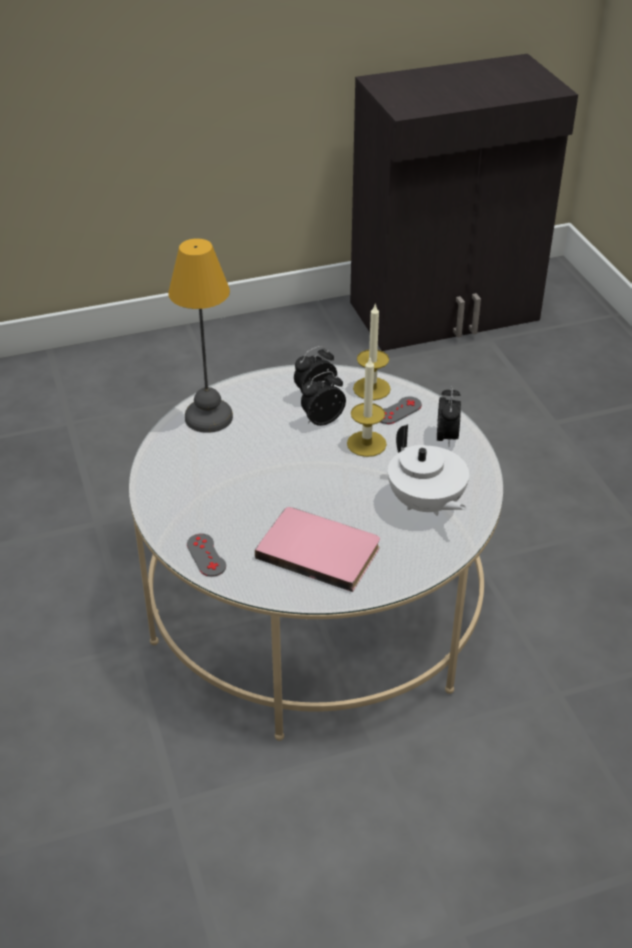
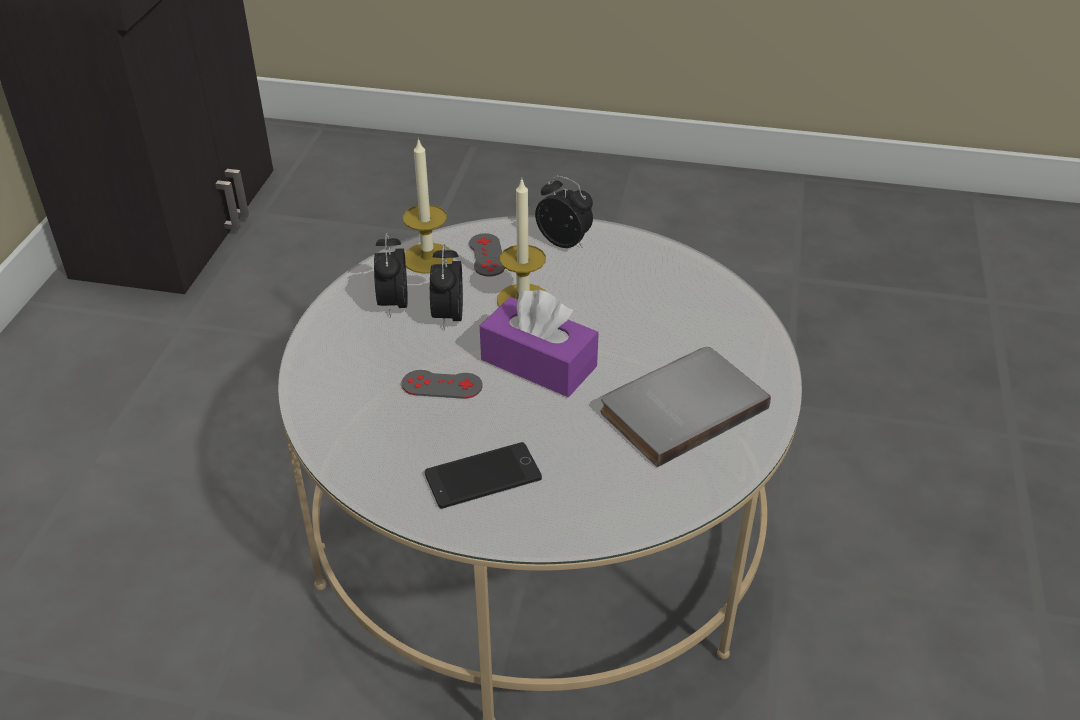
camera: 60 degrees left, 0 degrees up
(194, 490) = (483, 476): none -> phone
(206, 555) = (619, 510): grey game controller -> grey game controller (442, 385)
(207, 416) = (343, 410): table lamp -> none
(310, 474) = (538, 363): none -> purple tissue box
(320, 549) = (679, 406): pink book -> grey book
(425, 504) = (661, 299): white teapot -> none

